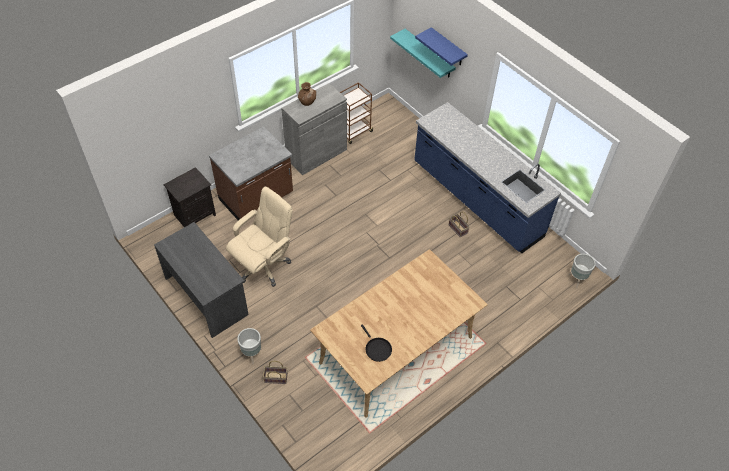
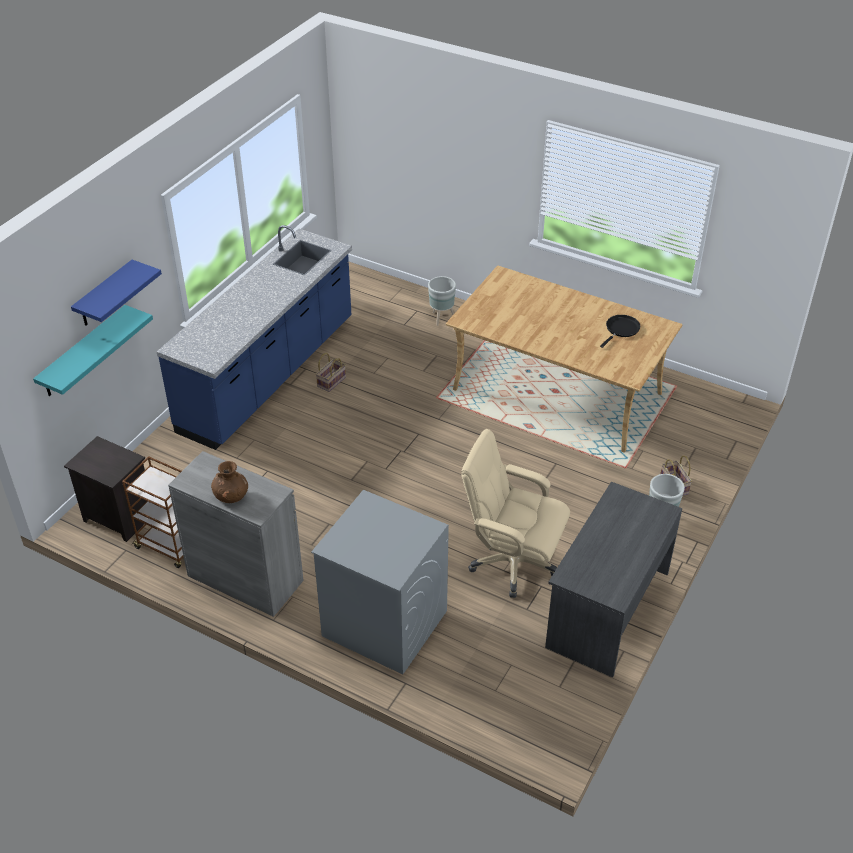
camera: 110 degrees left, 10 degrees down
(195, 214) = (463, 696): black nightstand -> black nightstand (117, 518)
(256, 198) = (383, 623): brown counter -> grey washing machine
(577, 280) = (362, 274): grey planter -> grey planter (441, 318)

